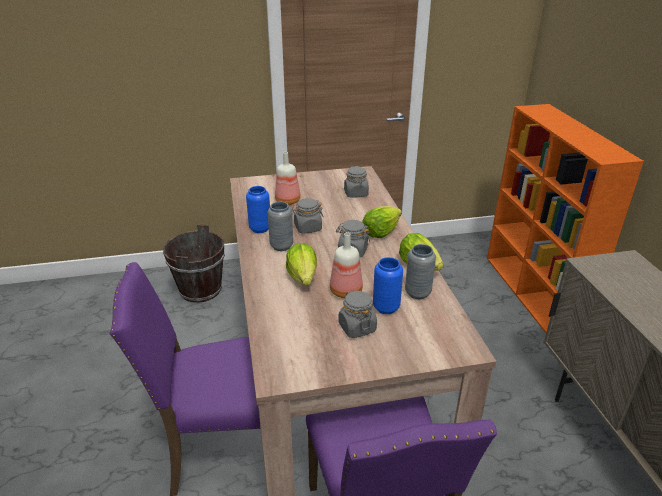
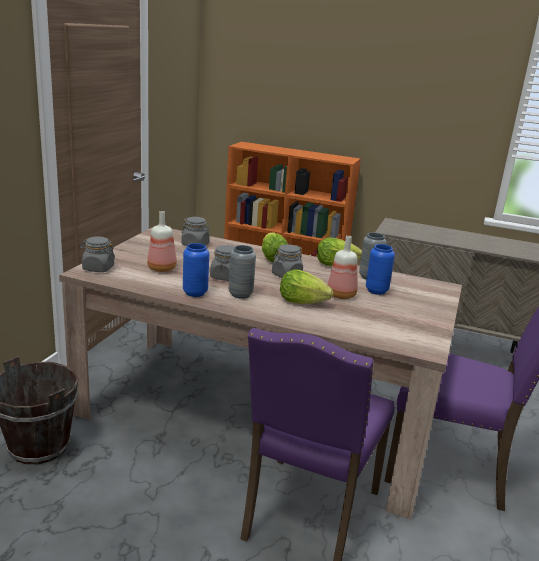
camera: 60 degrees left, 10 degrees down
(357, 327) = (391, 306): grey jar -> grey jar (98, 268)

